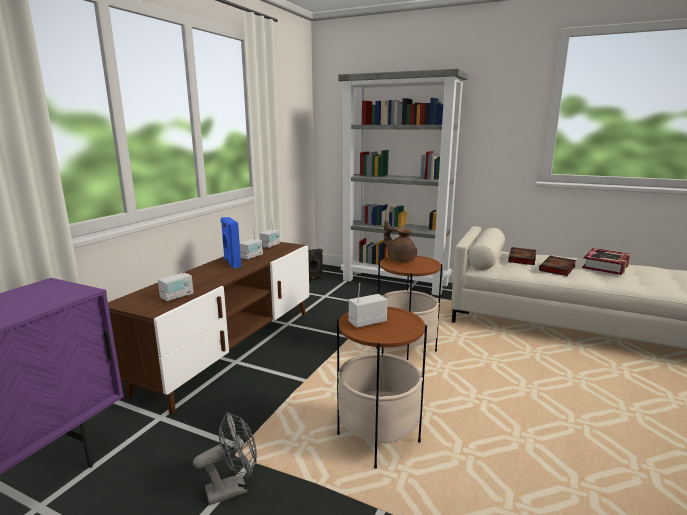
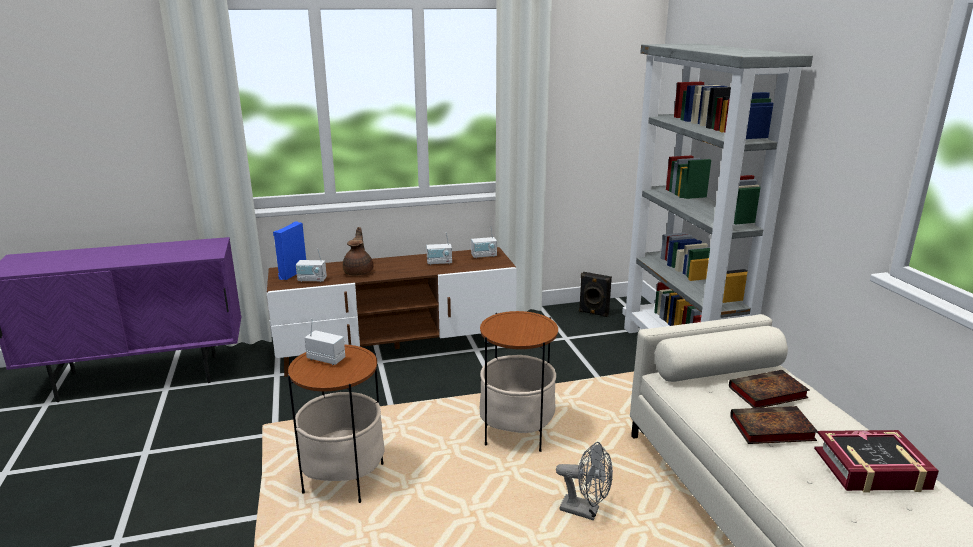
camera: 50 degrees right, 5 degrees up
(231, 263) = (410, 264): blue speaker -> blue speaker (292, 273)
(233, 488) = (229, 442): grey fan -> grey fan (585, 511)
(400, 259) = (523, 319): brown teapot -> brown teapot (359, 272)

